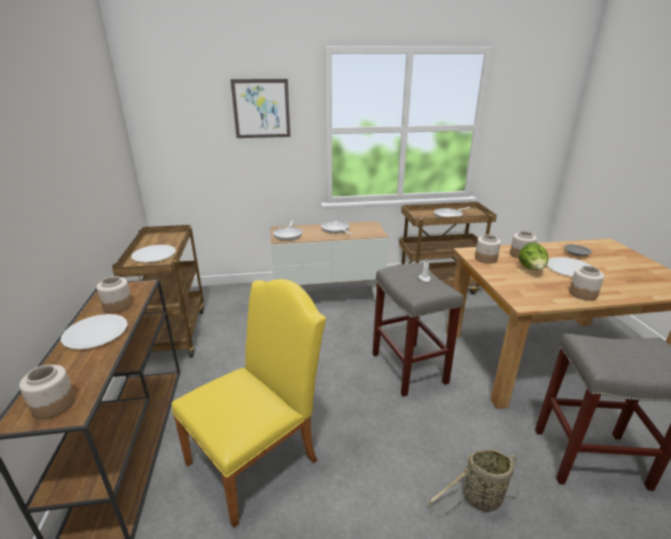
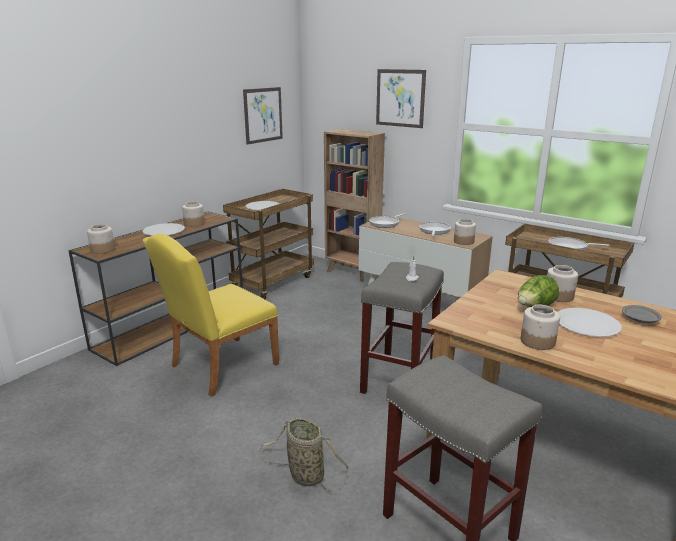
camera: 45 degrees right, 5 degrees down
(106, 143) = (263, 115): none -> picture
(236, 290) = (352, 273): none -> brown bookcase
(259, 456) = (218, 367): yellow chair -> yellow chair turned 135 degrees clockwise
(486, 259) = (507, 285): jar -> jar (463, 242)

